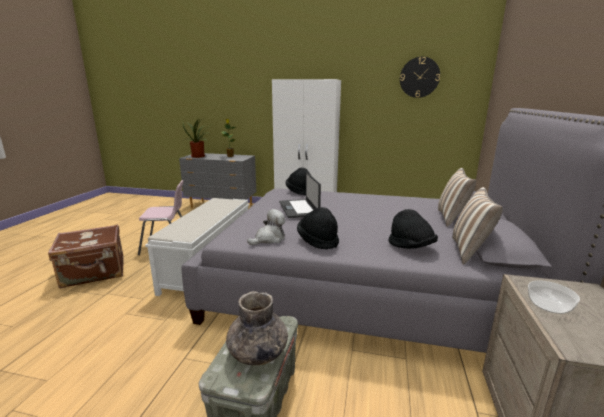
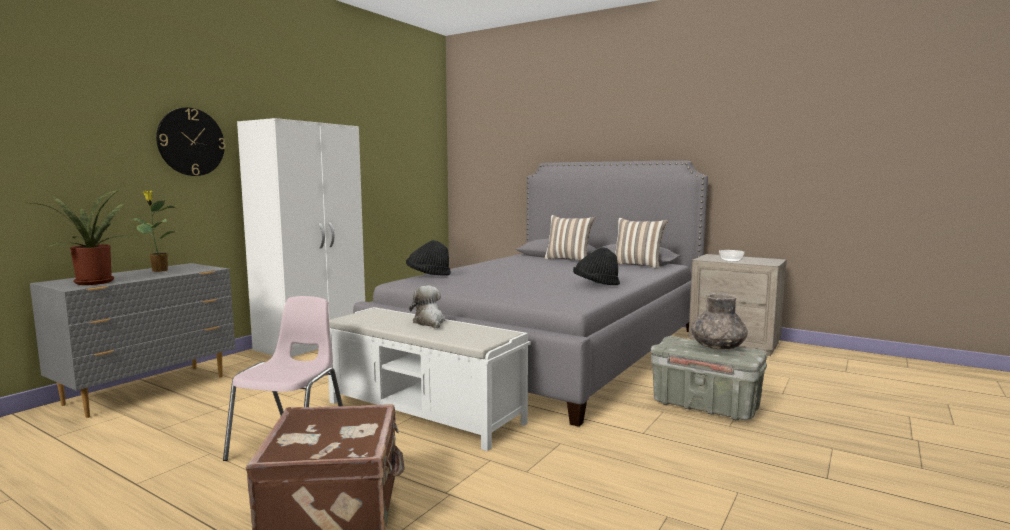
camera: 70 degrees left, 10 degrees down
(269, 239) = (580, 294): plush toy -> plush toy (429, 322)
(299, 208) = (499, 280): laptop -> none
(411, 247) = (624, 272): black hat -> none
(419, 77) = (396, 132): wall clock -> wall clock (191, 142)

